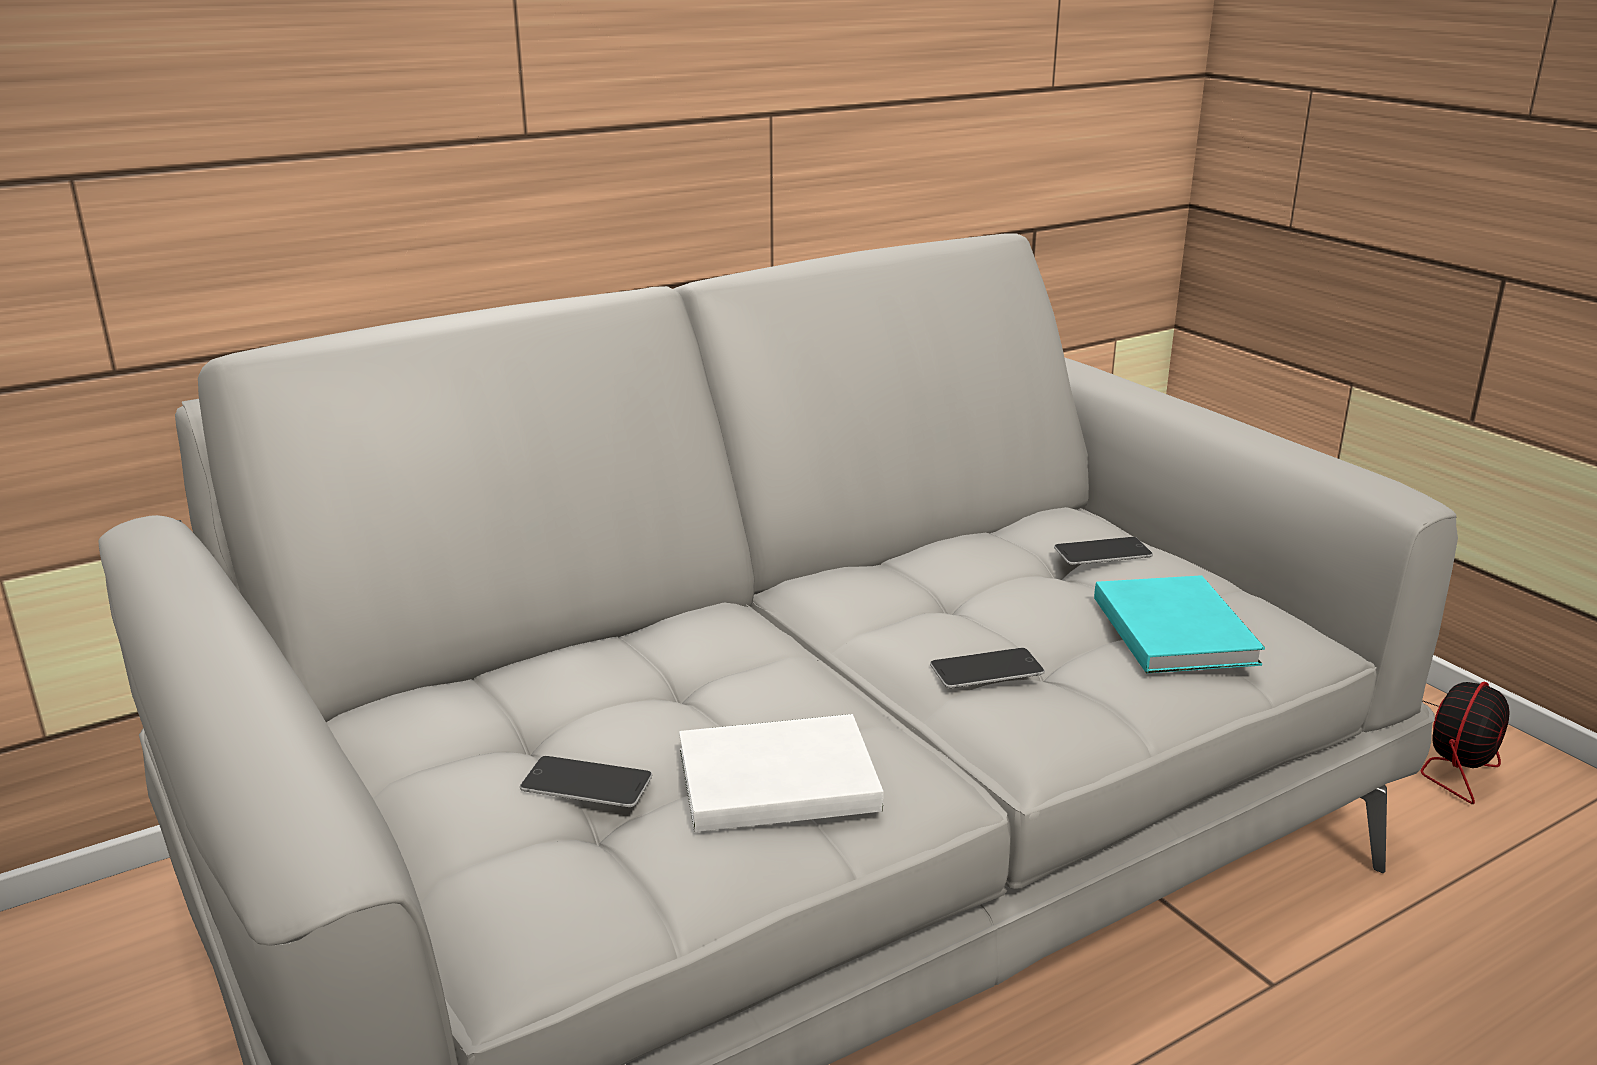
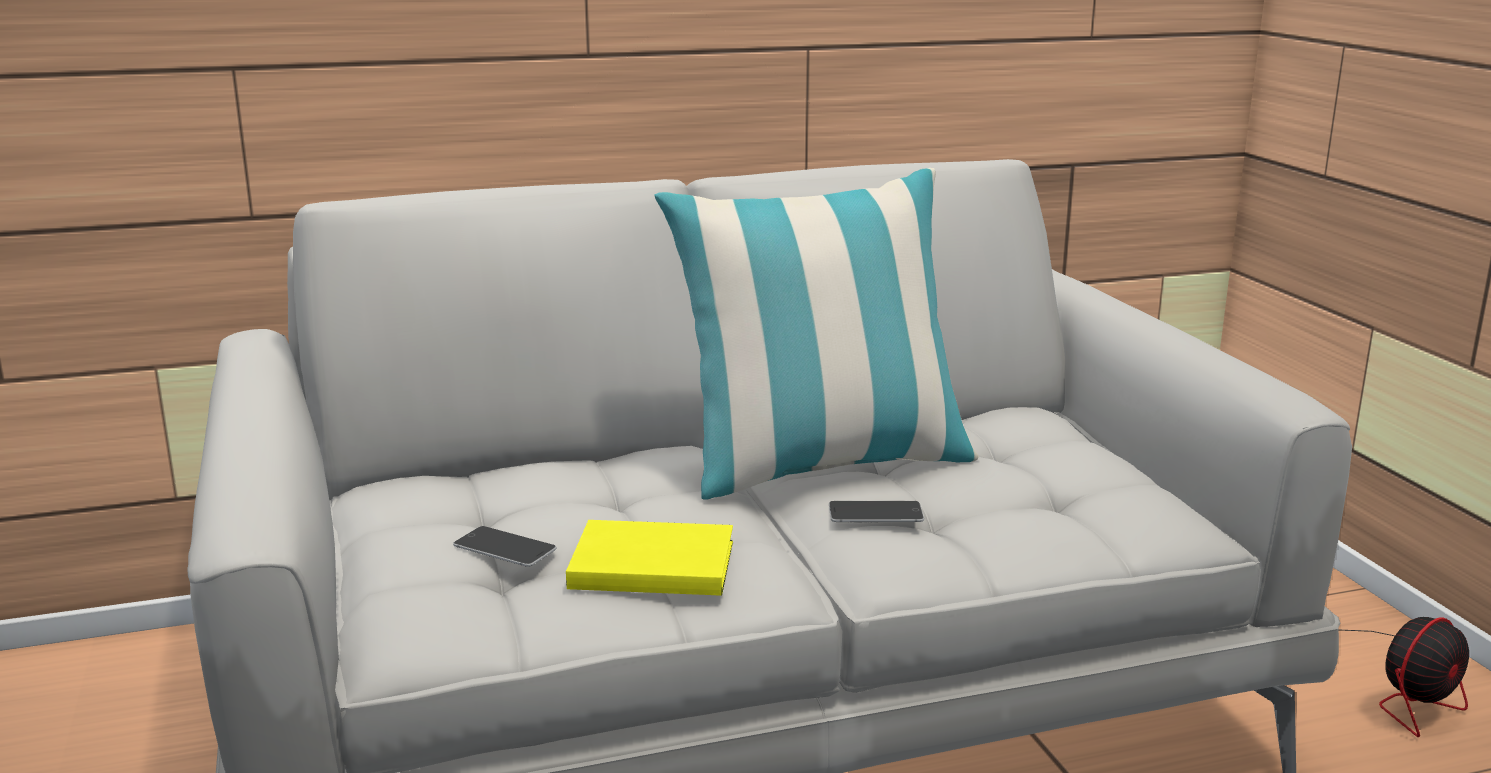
camera: 15 degrees right, 5 degrees down
(771, 778) = (648, 563): white book -> yellow book
(889, 612) = (822, 466): none -> pillow
(1103, 552) = (1040, 441): phone -> none
(1174, 628) = (1064, 502): turquoise book -> none

